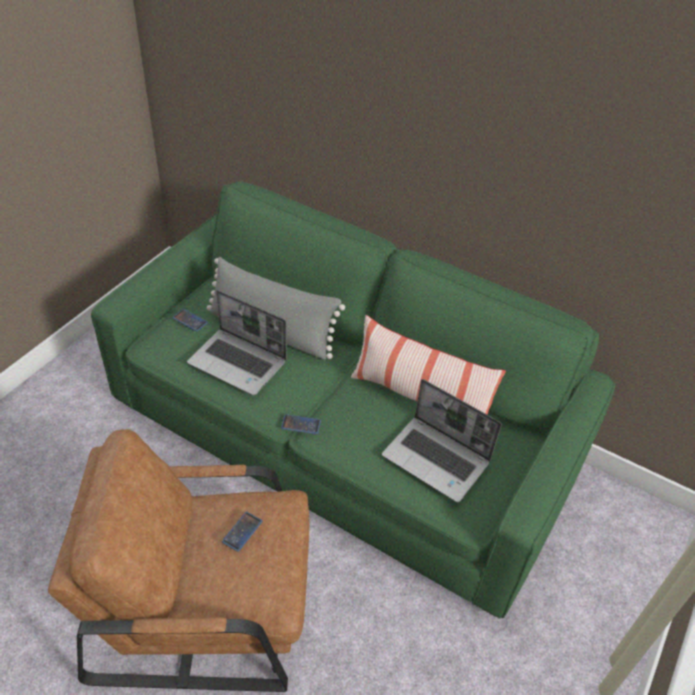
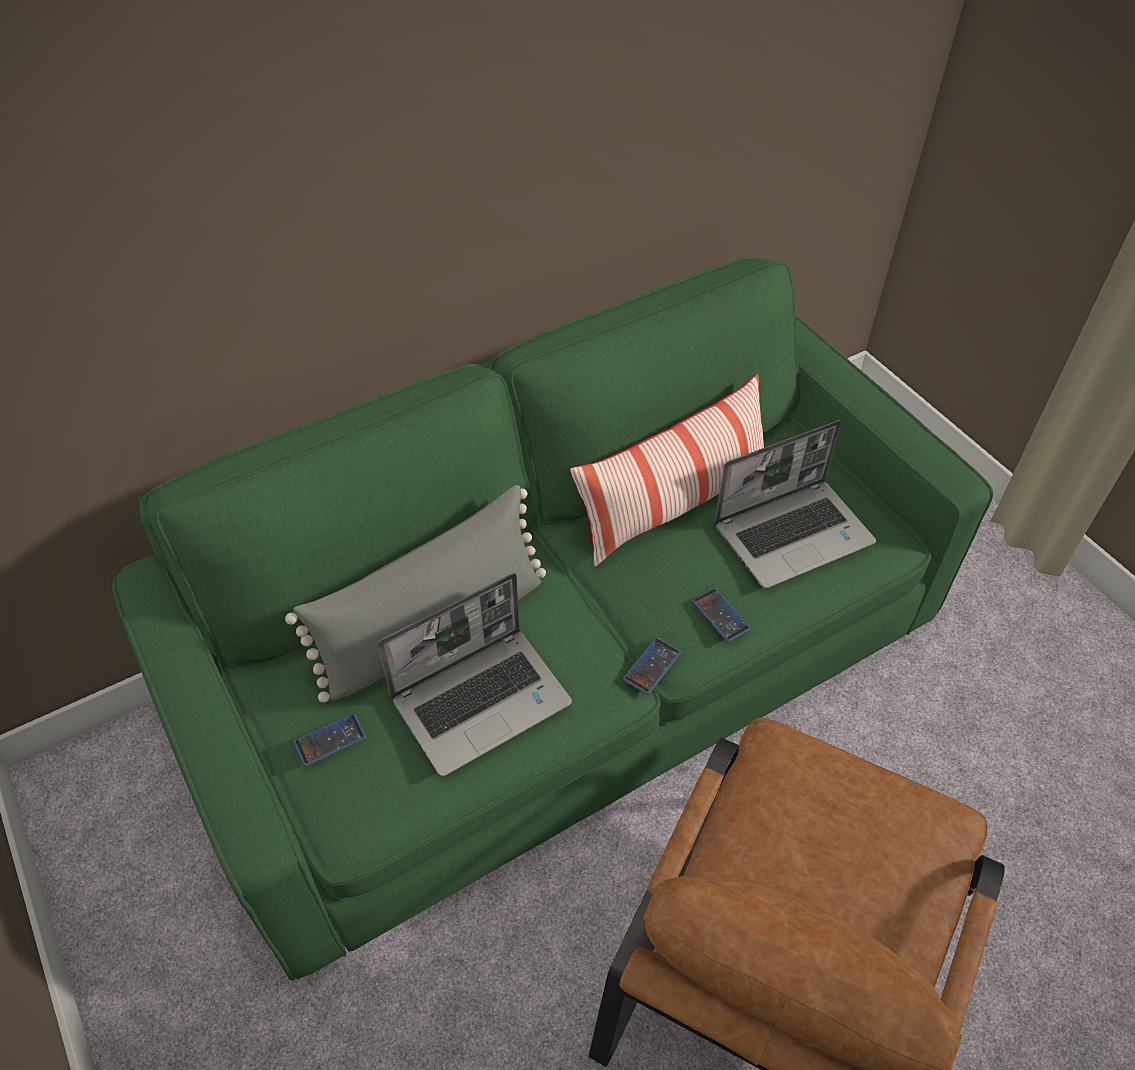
camera: 60 degrees left, 5 degrees up
(242, 531) = (811, 823): phone -> phone (720, 615)

